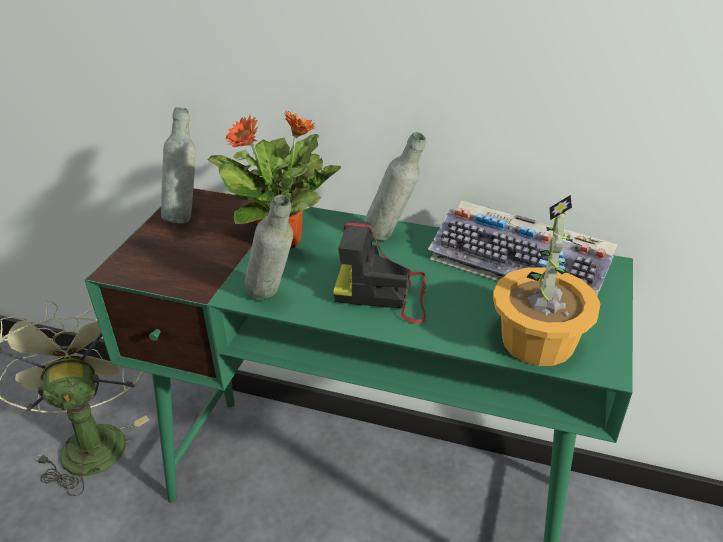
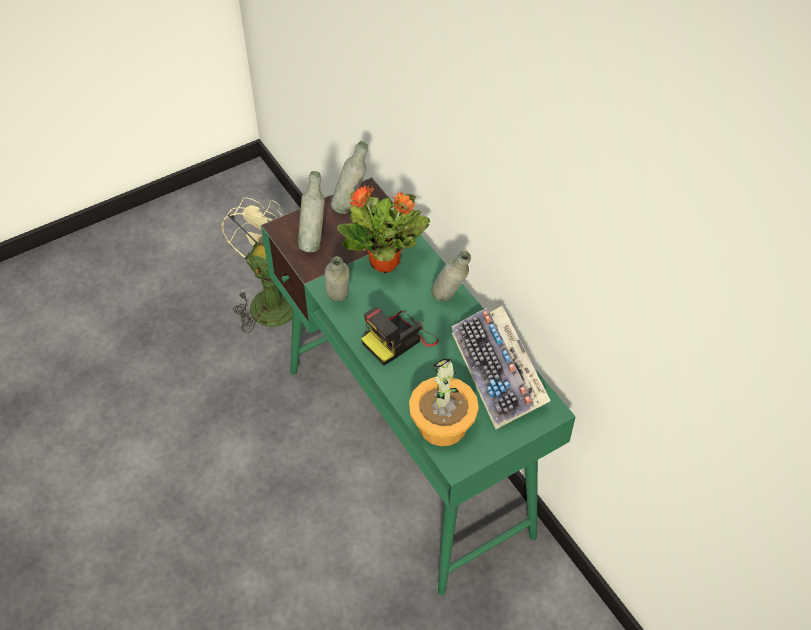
camera: 40 degrees right, 15 degrees up
(175, 262) = (313, 242): none -> grey bottle
(385, 294) = (399, 339): camera -> camera turned 90 degrees counterclockwise

